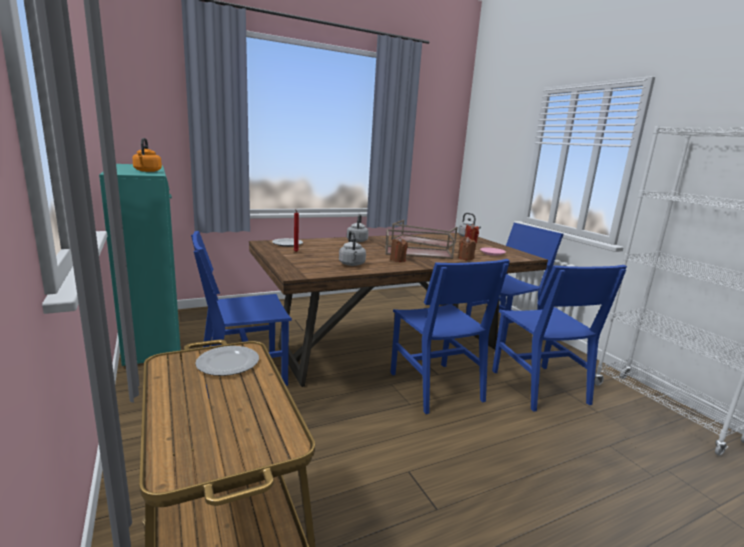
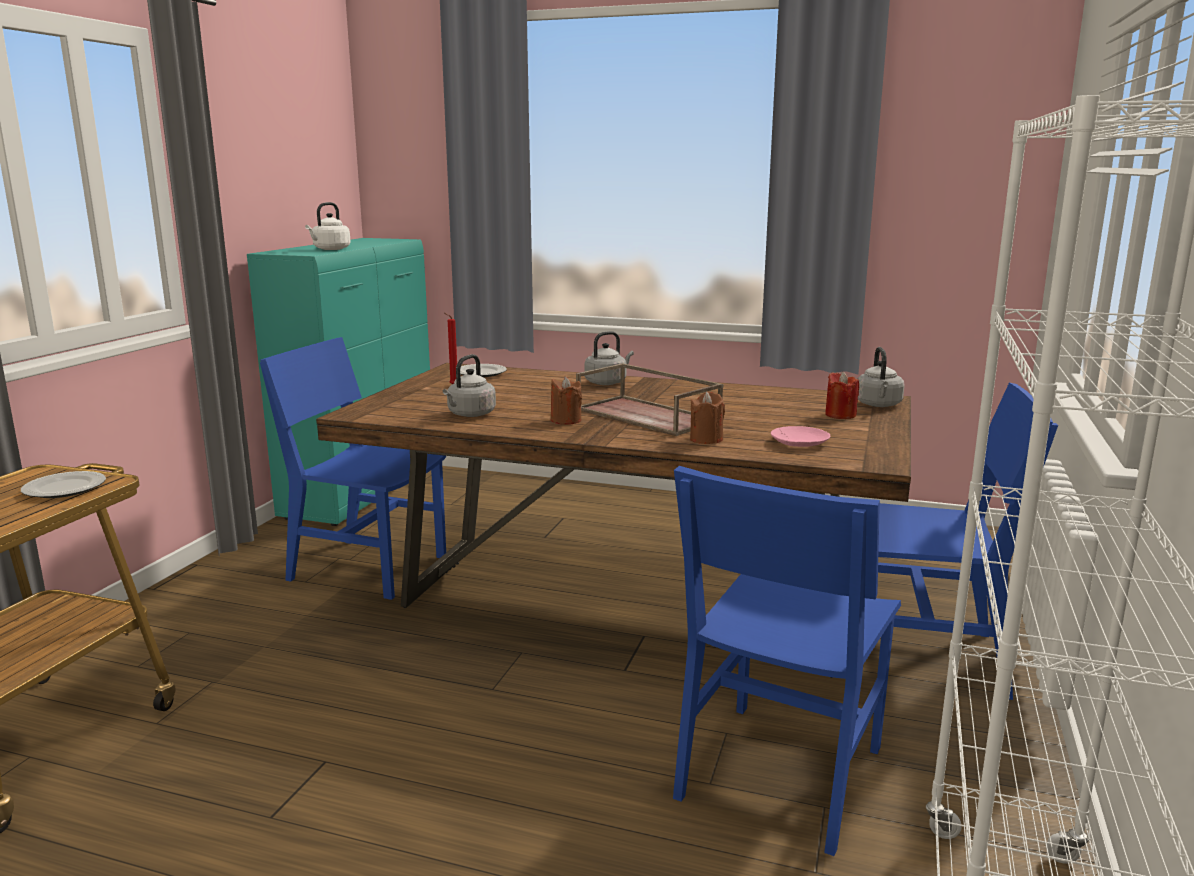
camera: 45 degrees right, 0 degrees up
(147, 171) = (330, 249): orange kettle -> white kettle
(422, 241) = (731, 399): brown tray -> none
(435, 386) = (581, 684): blue chair -> none

